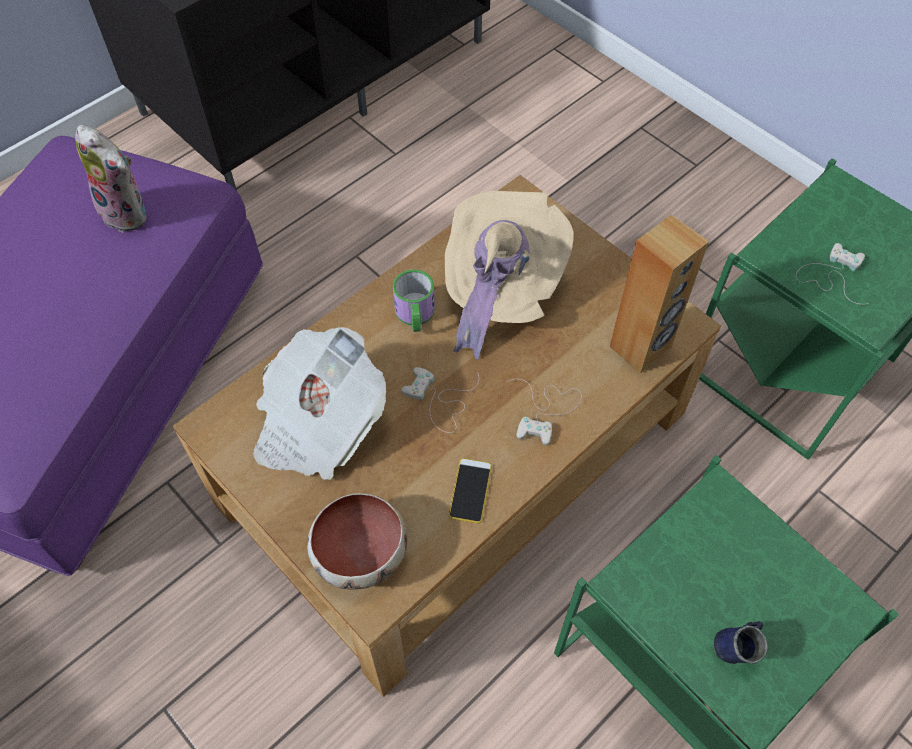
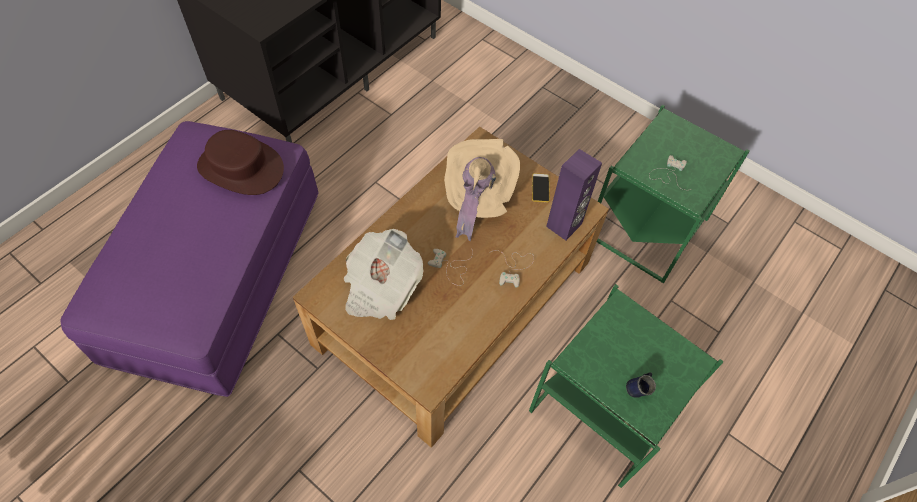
camera: 10 degrees left, 0 degrees up
(128, 212) = (240, 167): plush toy -> brown hat
(359, 554) = (417, 361): bowl -> none
(415, 315) = (429, 217): mug -> none
(470, 491) = (476, 318): phone -> phone (540, 188)
(641, 347) = (564, 225): brown speaker -> purple speaker

